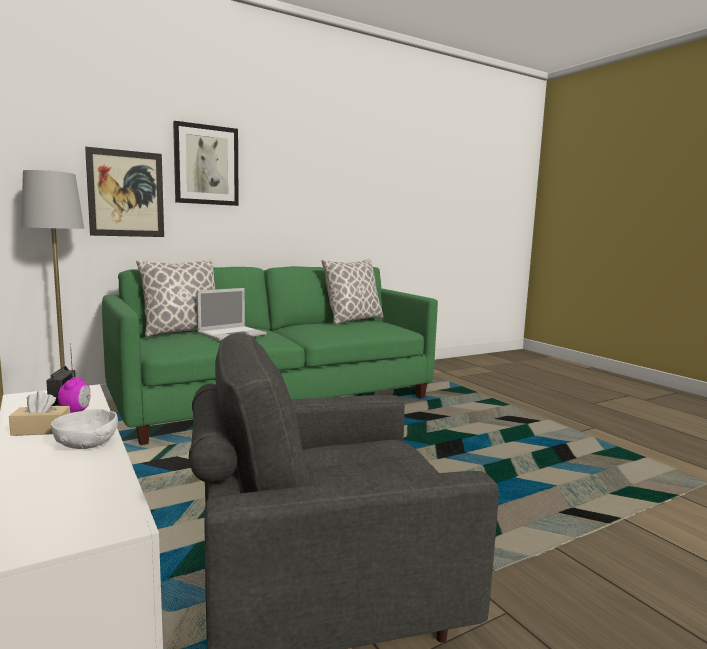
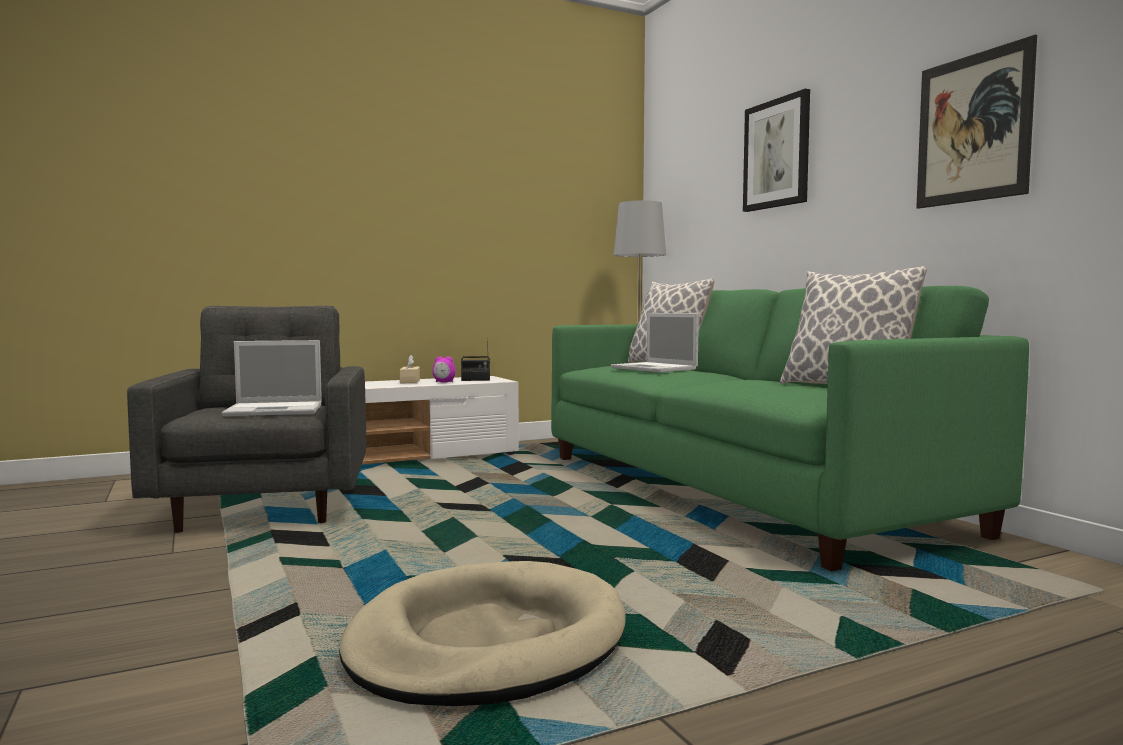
camera: 95 degrees right, 5 degrees down
(86, 444) = (376, 385): white bowl -> none
(126, 194) = (712, 211): picture -> picture (973, 128)
(378, 456) = (276, 410): none -> laptop
(552, 458) = (487, 642): none -> beige dog bed

